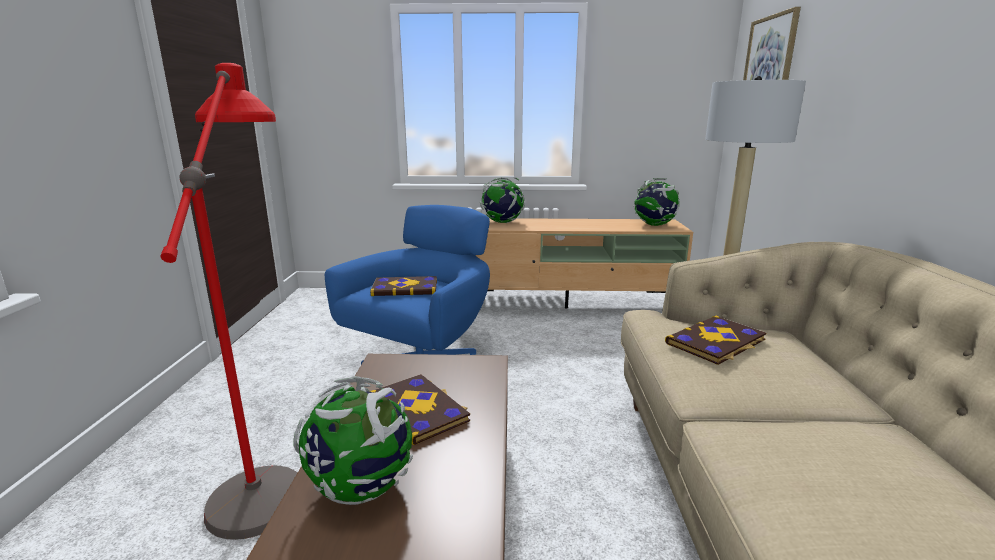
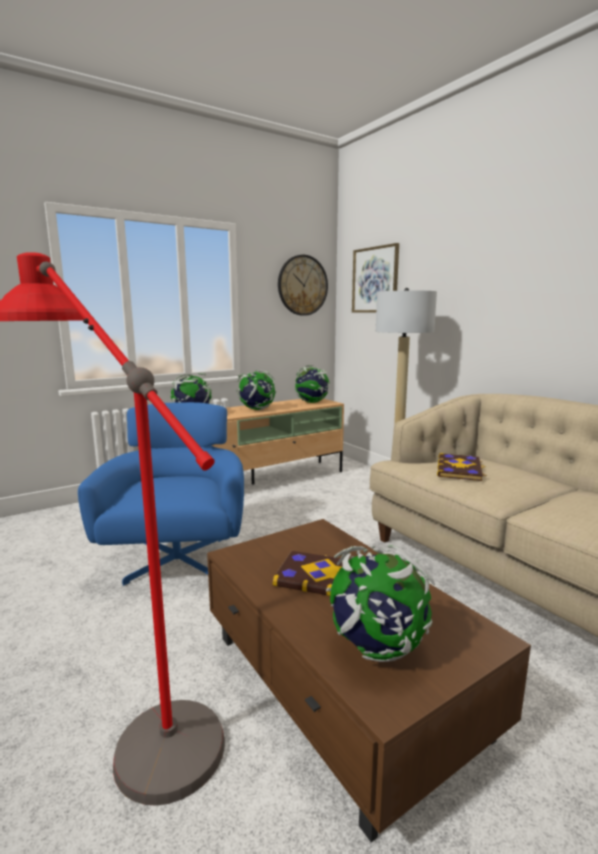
camera: 35 degrees left, 5 degrees down
(405, 288) = (168, 488): book -> none
(576, 224) = (256, 409): none -> globe
(677, 75) = (302, 285): none -> wall clock

